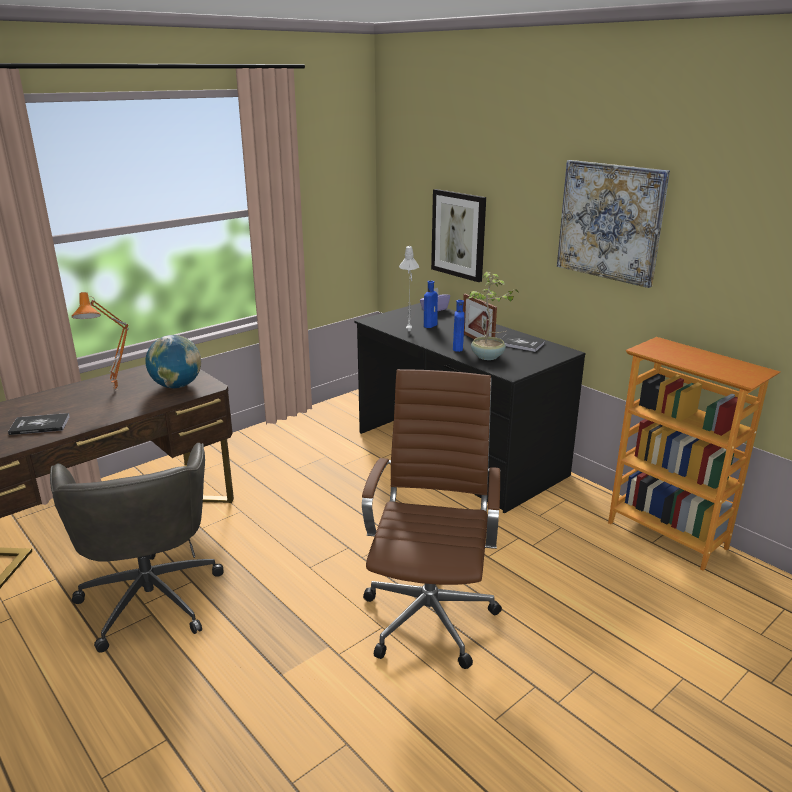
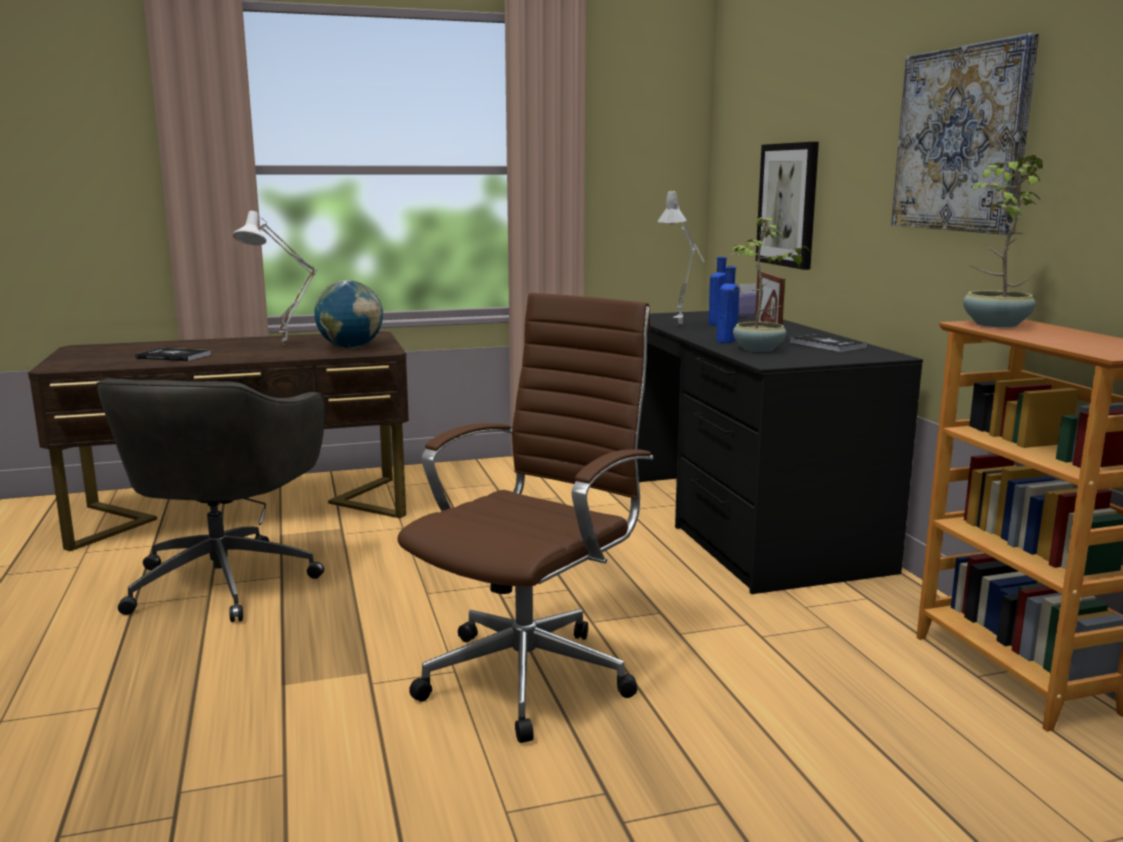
camera: 25 degrees right, 10 degrees down
(117, 391) = (285, 345): orange table lamp -> white table lamp
(656, 349) = (994, 324): none -> potted plant

